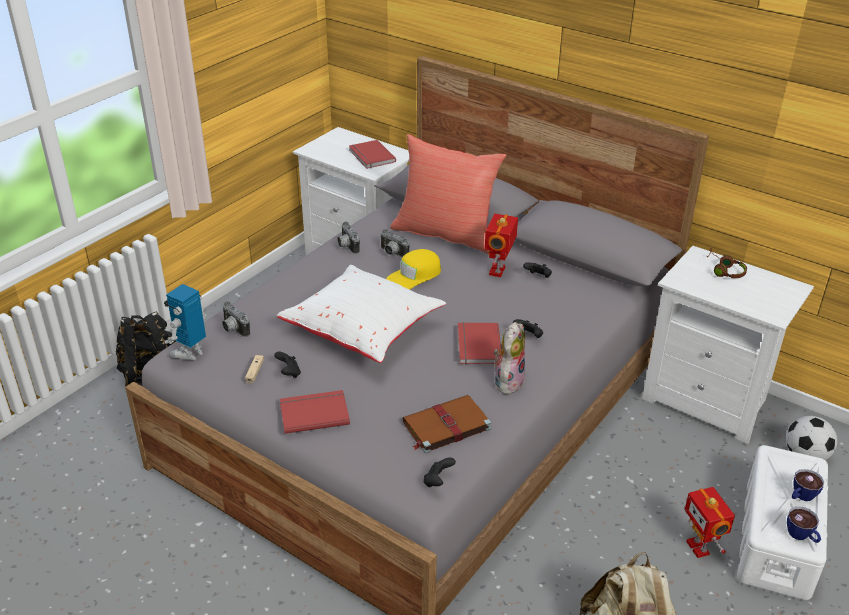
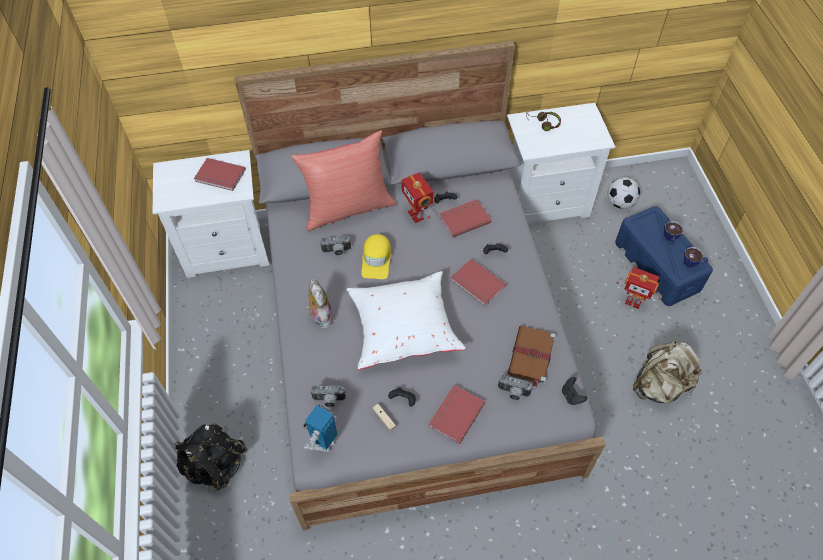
camera: 45 degrees left, 20 degrees up
(190, 352) = (323, 442): toy robot -> toy robot turned 45 degrees clockwise
(346, 246) = (299, 269): camera -> camera (513, 393)
(507, 381) = (522, 296): plush toy -> plush toy (320, 317)
(538, 297) = (464, 218): none -> red book
(777, 538) = (656, 265): white storage box -> blue storage box

